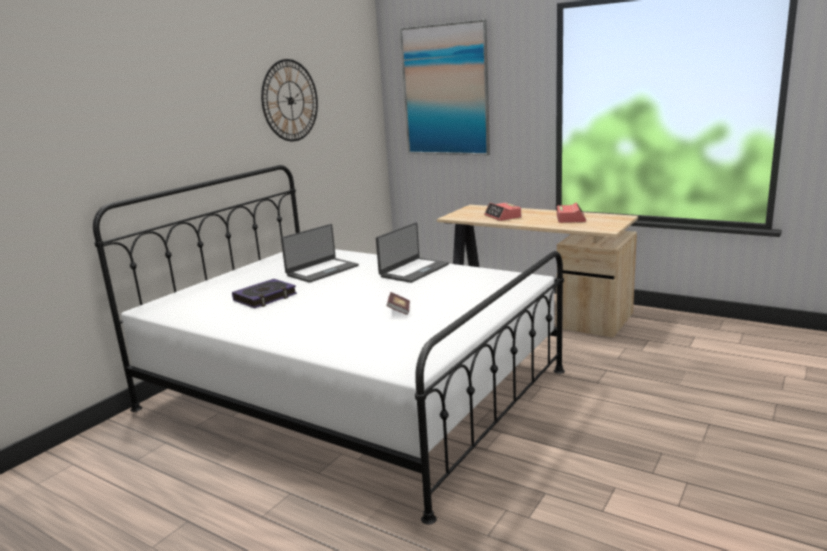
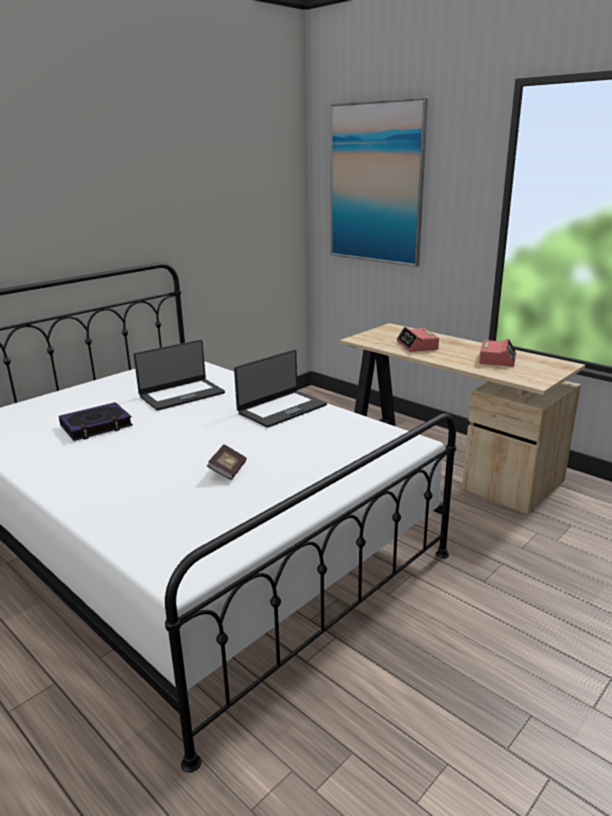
camera: 10 degrees right, 5 degrees up
(290, 100) = (181, 187): wall clock -> none

